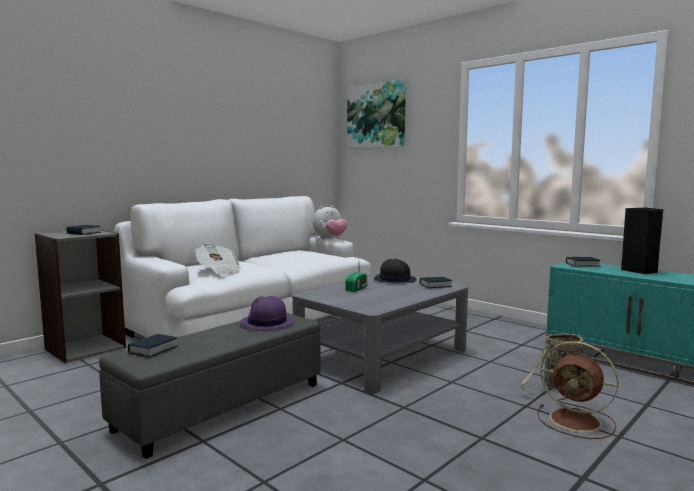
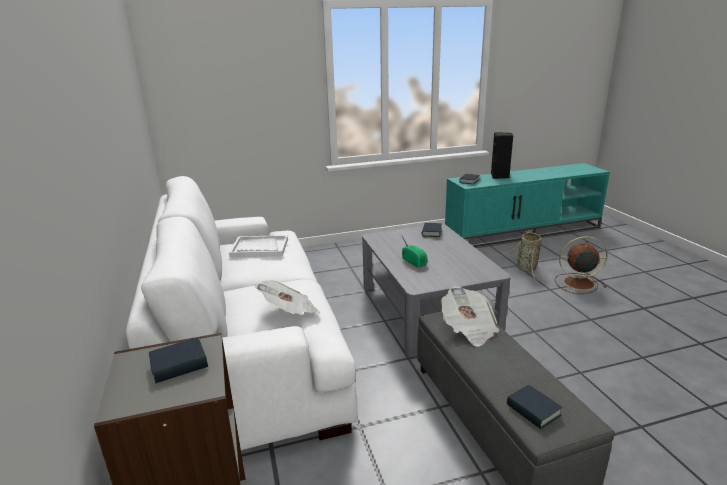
camera: 60 degrees left, 15 degrees up
(266, 323) = (468, 329): purple hat -> newspaper
(306, 254) = (259, 248): none -> white tray
(329, 239) = (239, 220): plush toy -> none
(376, 116) = (206, 55): picture -> none
(394, 280) = (394, 240): black hat -> none
(577, 421) = (577, 283): brown fan -> brown fan turned 150 degrees counterclockwise

